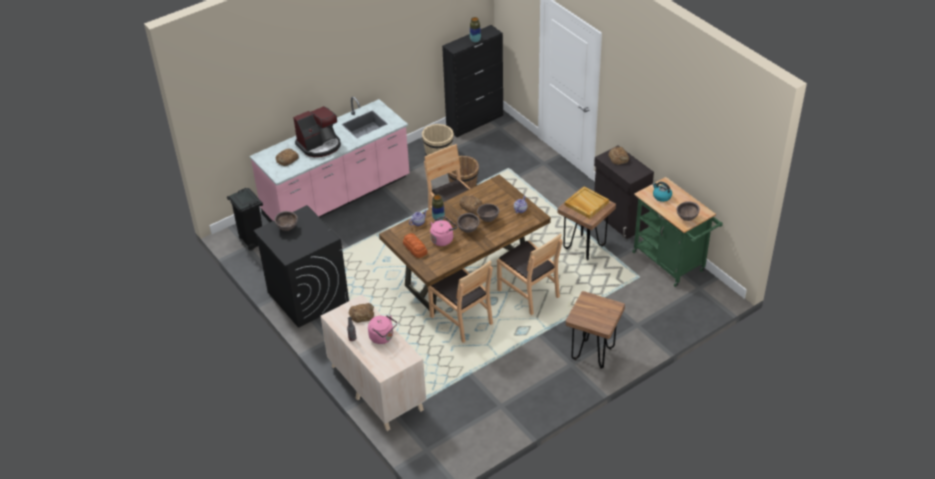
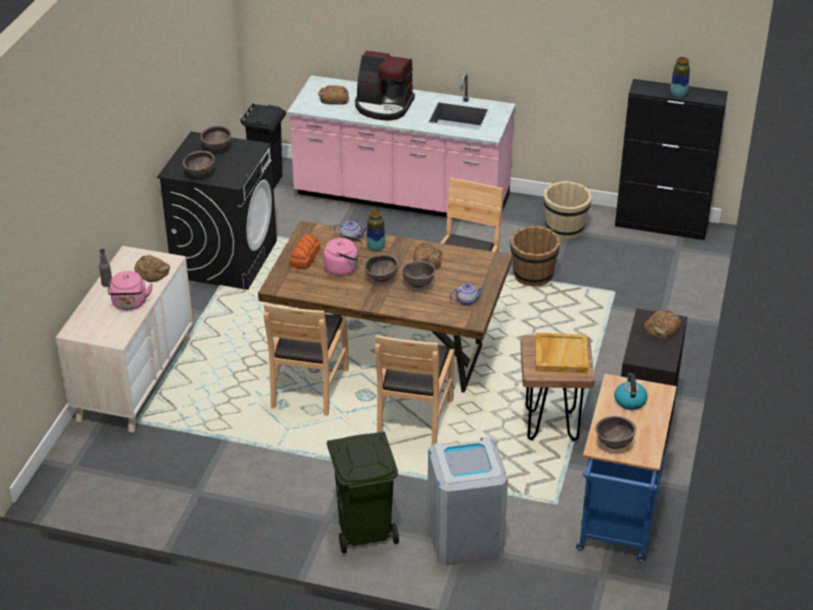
camera: 50 degrees right, 5 degrees down
(306, 247) = (200, 175): none -> brown bowl
(592, 354) = (365, 530): brown stool -> green trash can
(631, 321) = (464, 537): none -> grey trash can
(671, 264) = (618, 524): green cart -> blue cart

